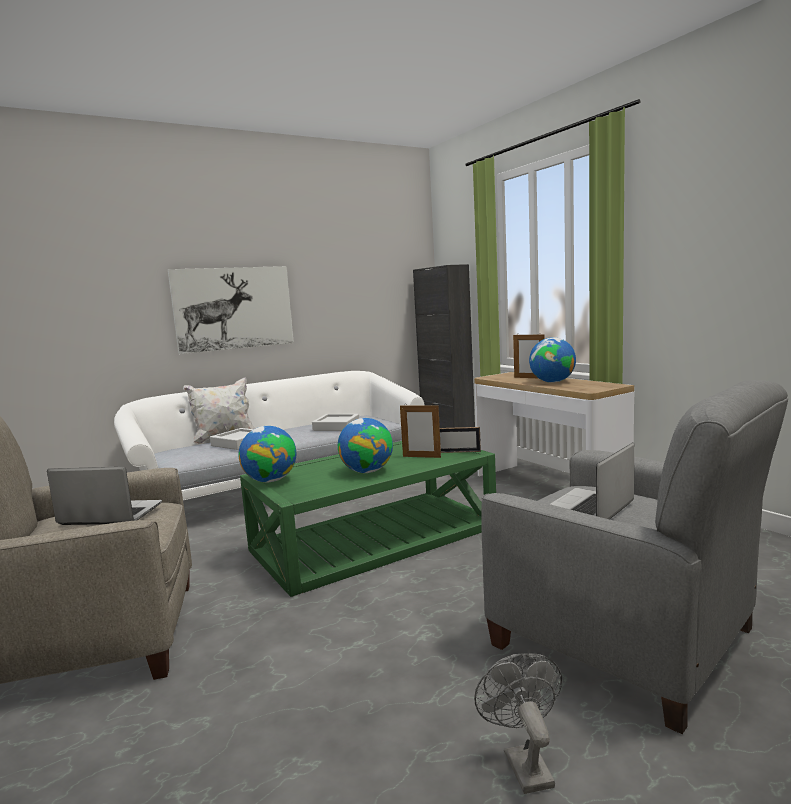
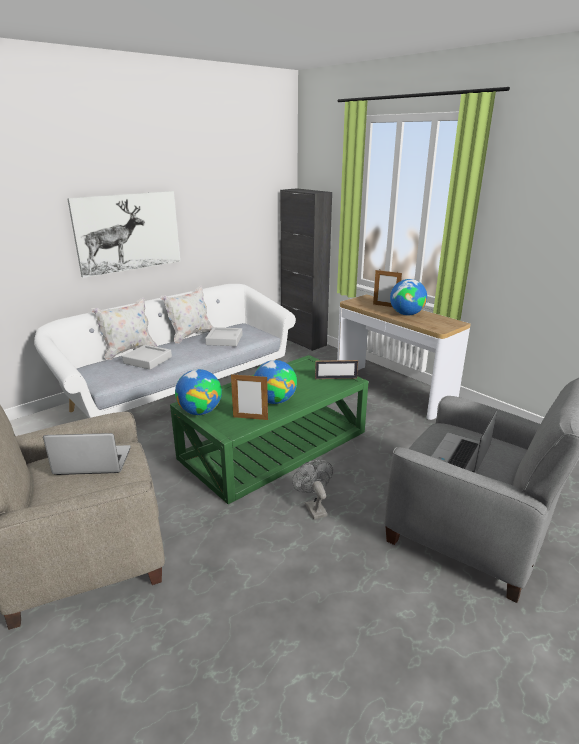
camera: 10 degrees left, 15 degrees up
(300, 425) = (190, 335): none -> white pillow
(421, 457) = (312, 383): picture frame -> picture frame (250, 418)
(523, 762) = (427, 630): grey fan -> grey fan (313, 507)

